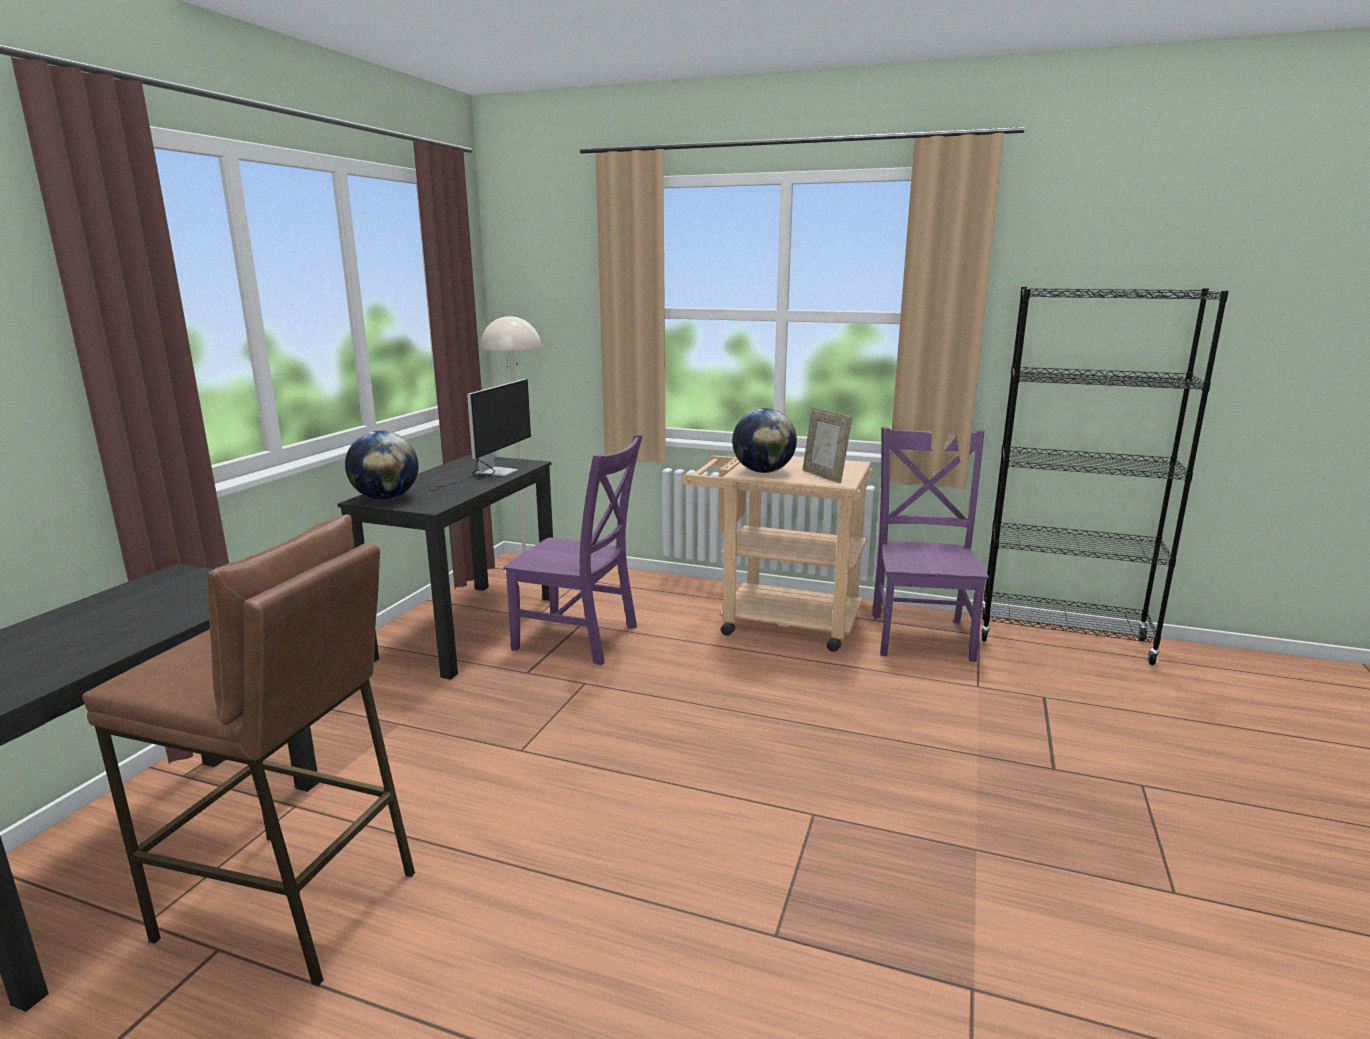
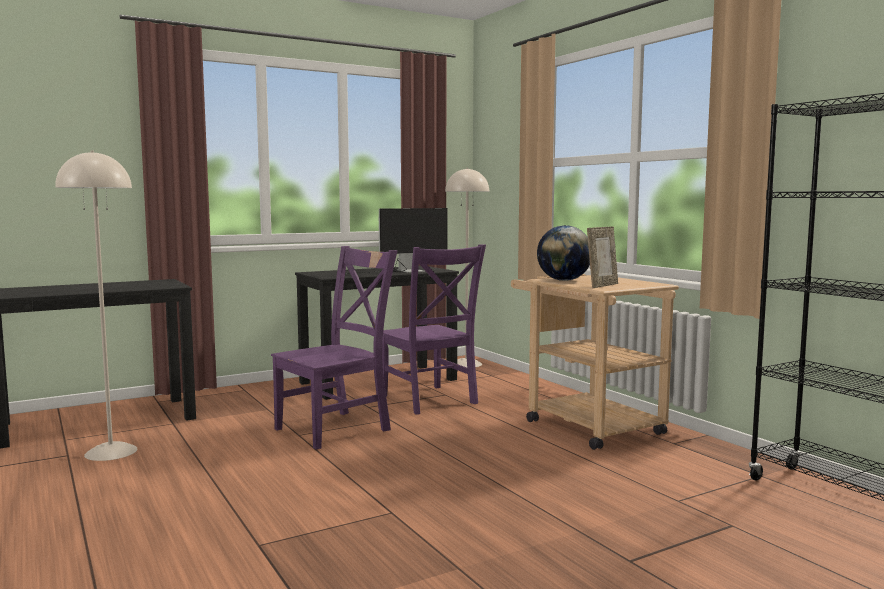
camera: 40 degrees right, 10 degrees down
(290, 905) = (110, 452): brown stool -> beige floor lamp
(386, 498) = (320, 273): globe -> none
(824, 476) = (602, 286): picture frame -> picture frame turned 150 degrees counterclockwise
(921, 634) = (699, 461): purple chair -> purple chair (337, 428)

